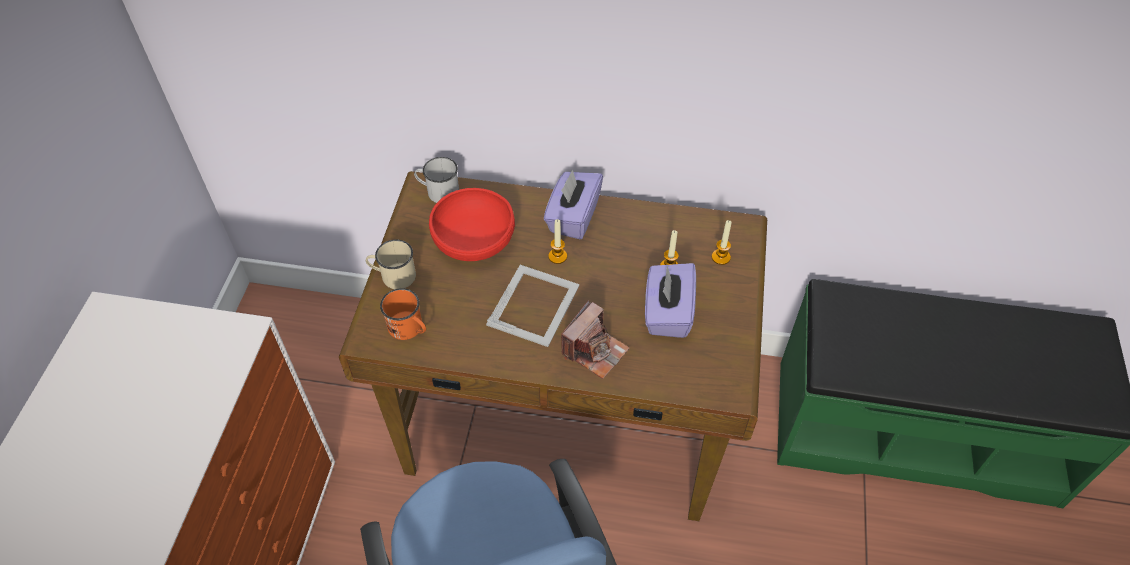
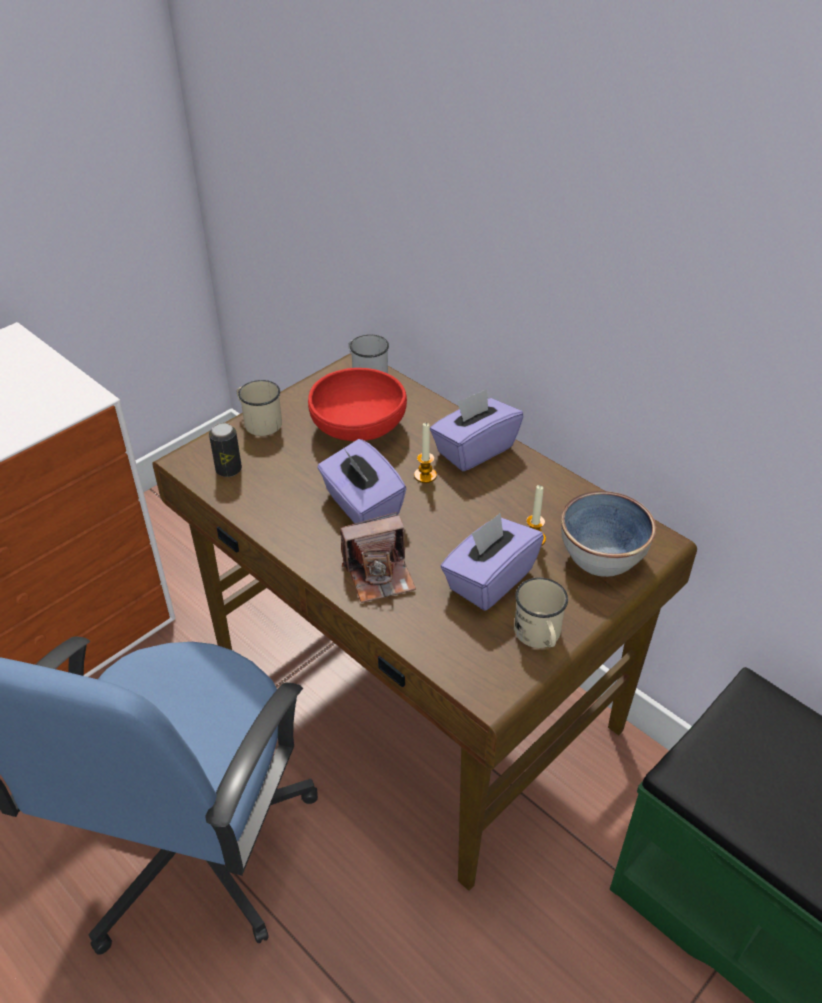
camera: 35 degrees right, 10 degrees down
(409, 329) = (228, 470): orange mug -> can
(534, 304) = (361, 505): picture frame -> purple tissue box
(721, 257) = (601, 557): candle -> bowl
(730, 336) = (539, 636): none -> beige mug

